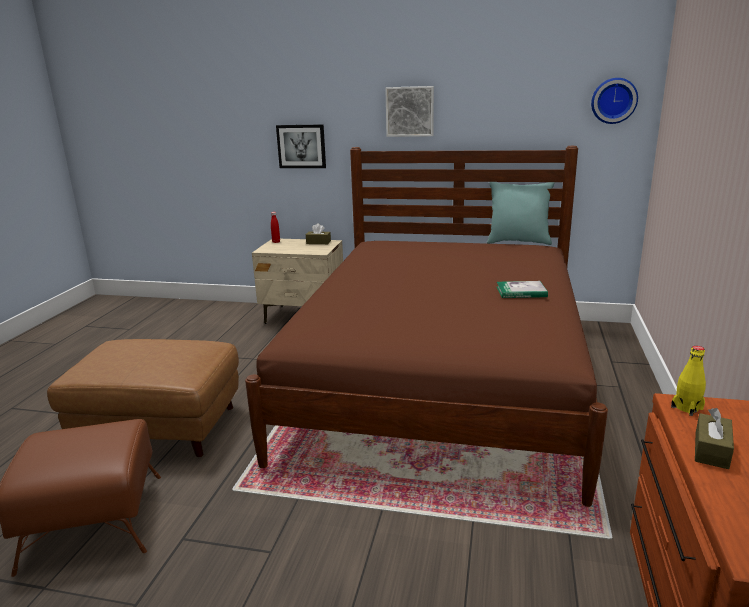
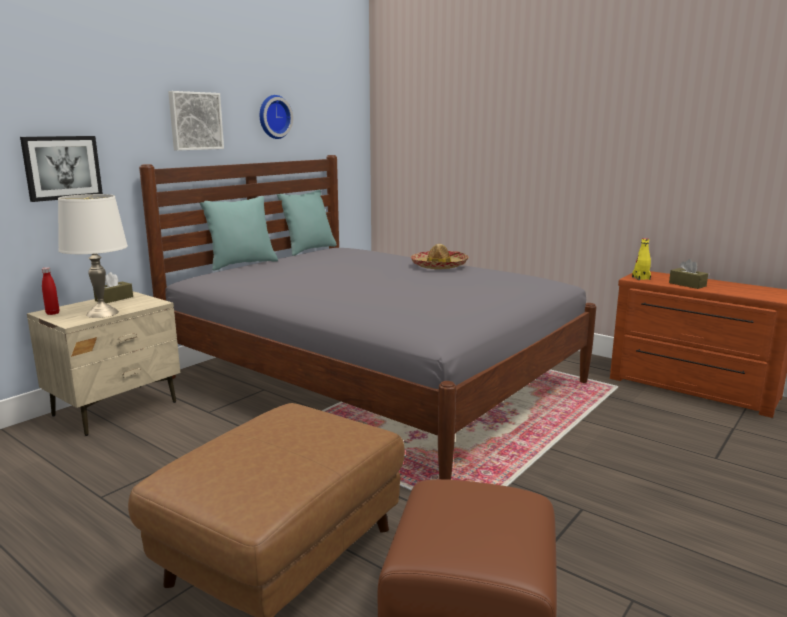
camera: 65 degrees left, 5 degrees down
(286, 249) = (103, 313): none -> white table lamp
(426, 240) = (241, 264): none -> turquoise pillow
(440, 380) = (373, 380): brown bed -> grey bed
(521, 292) = (439, 266): book -> hat
(613, 100) = (346, 116): wall clock -> wall clock (273, 117)

